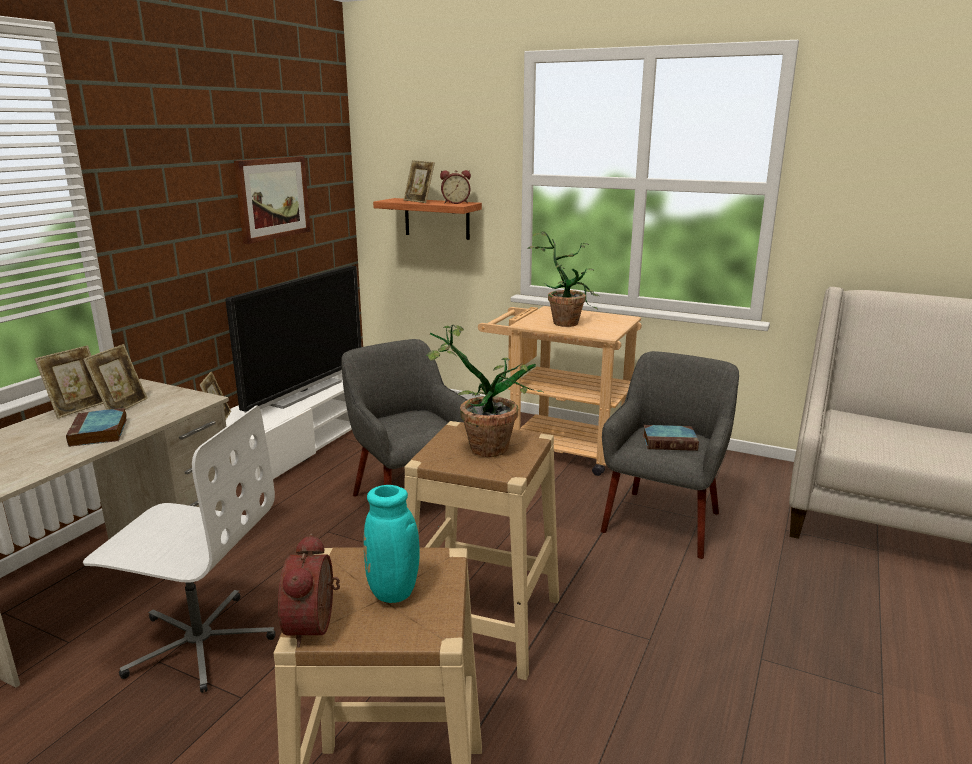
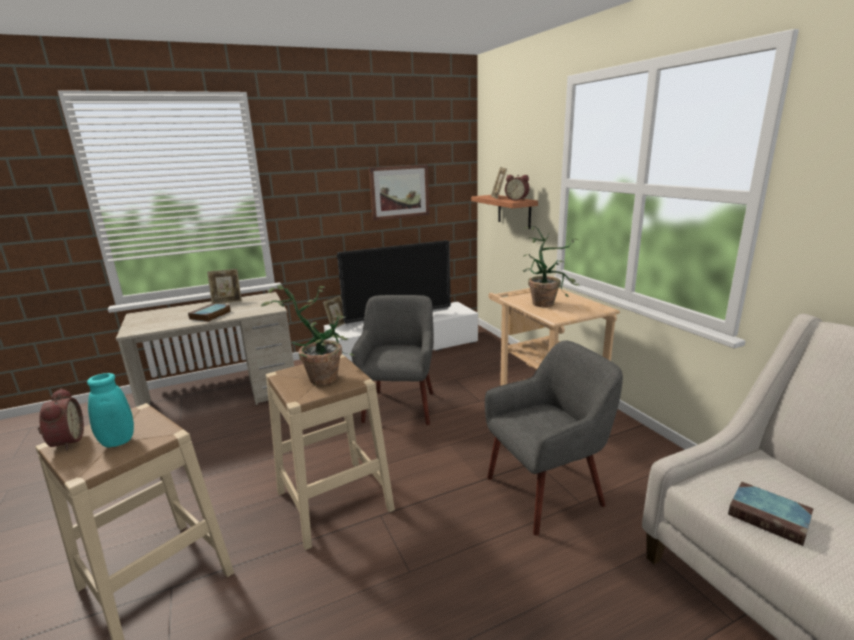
camera: 40 degrees right, 0 degrees up
(122, 407) = (241, 304): picture frame -> none
(199, 642) = (215, 442): white office chair -> none
(315, 626) = (65, 441): alarm clock -> alarm clock turned 120 degrees clockwise
(670, 442) = (543, 423): book -> book (770, 517)

